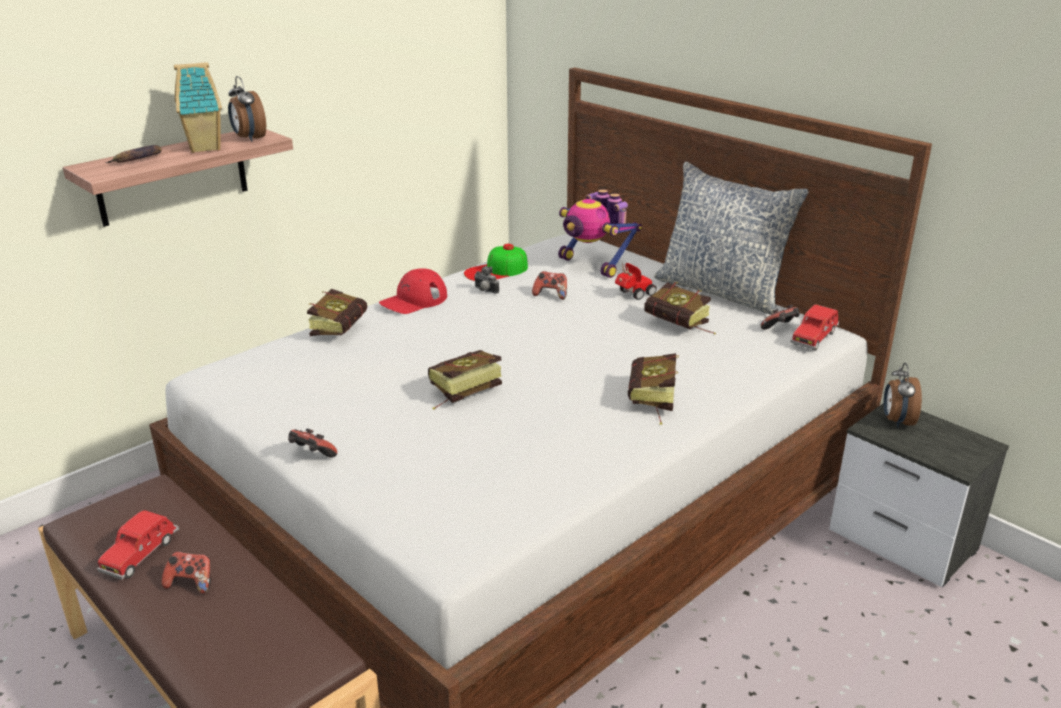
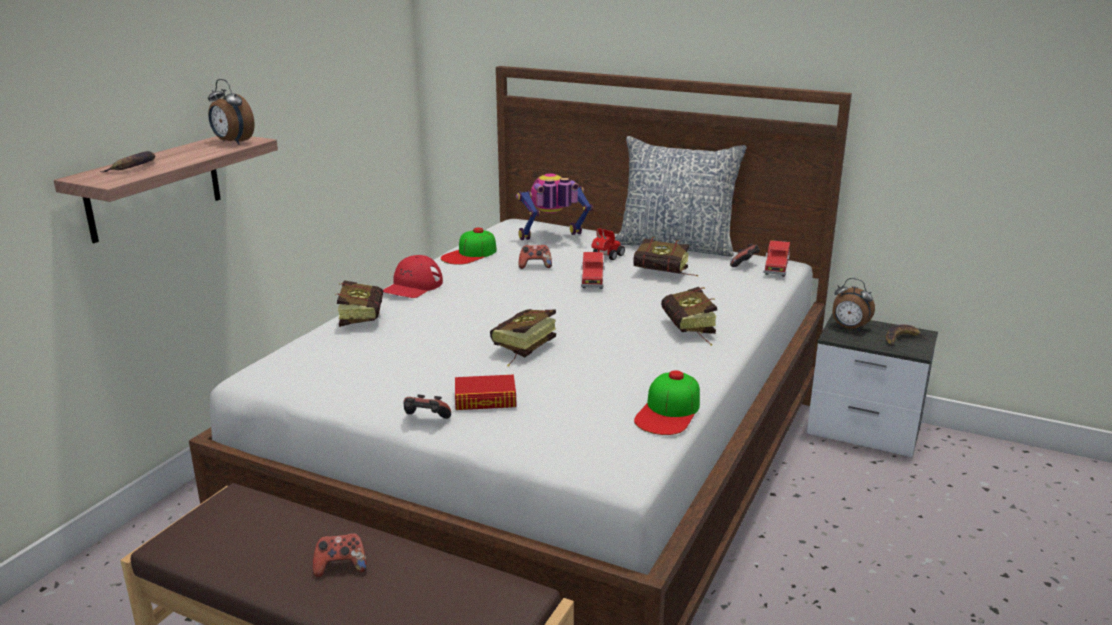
camera: 20 degrees left, 5 degrees down
(141, 555) = (267, 555): red toy car -> red toy car (592, 280)
(206, 147) = (196, 152): toy house -> none
(383, 443) = (485, 399): none -> book
(485, 291) = (473, 271): camera -> none
(550, 496) = (668, 411): none -> cap
(593, 265) = (552, 239): toy robot -> toy robot turned 135 degrees clockwise
(896, 421) = (849, 328): alarm clock -> alarm clock turned 45 degrees counterclockwise
(953, 447) = (902, 339): none -> banana

